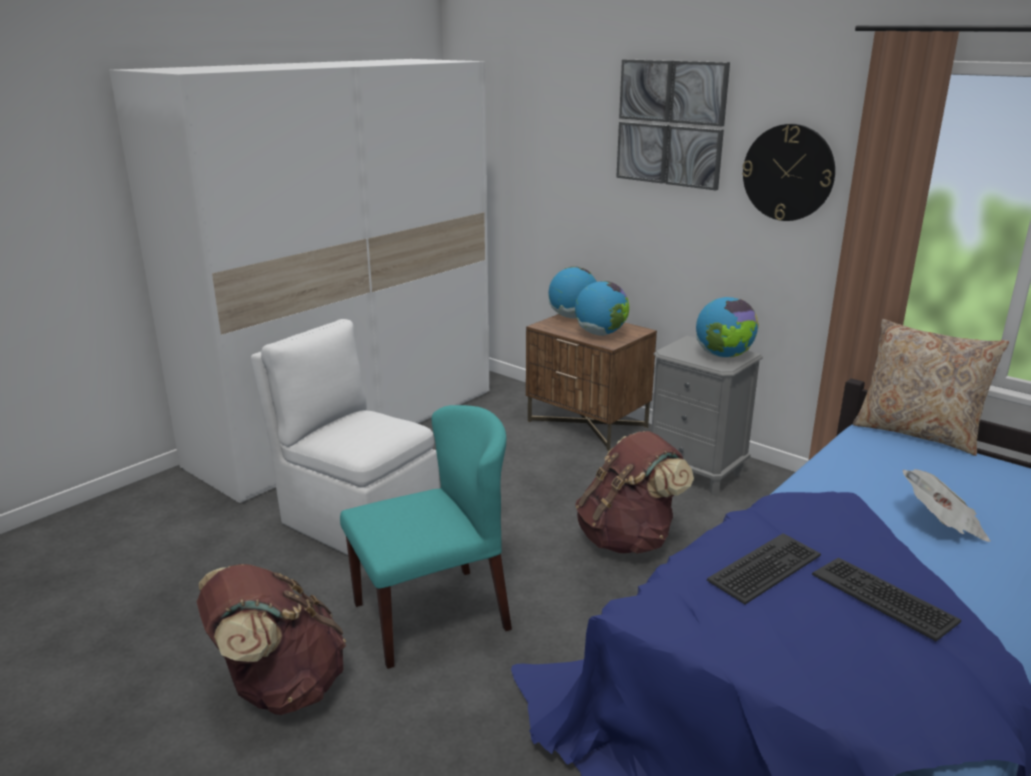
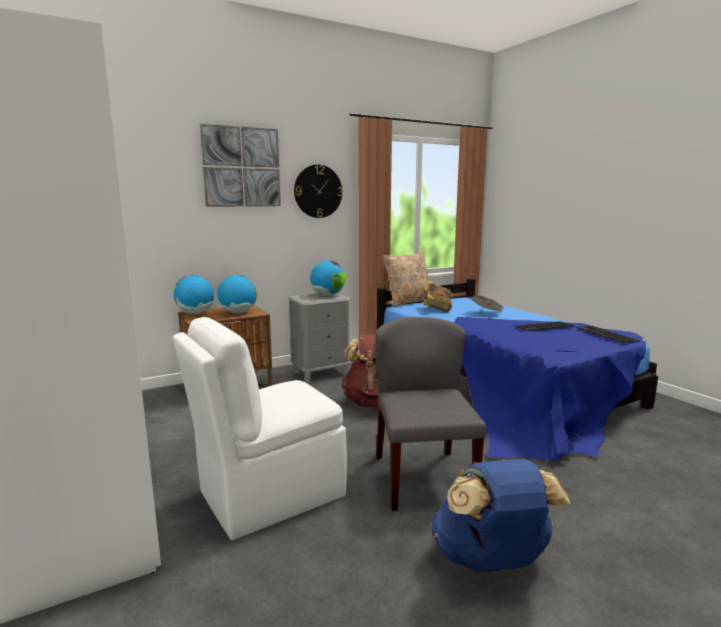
camera: 70 degrees left, 10 degrees down
(279, 688) = (491, 561): brown backpack -> blue backpack
(432, 615) = (422, 478): turquoise chair -> grey chair
(765, 569) = (523, 335): keyboard -> keyboard (606, 334)
(892, 466) = (436, 309): none -> book

